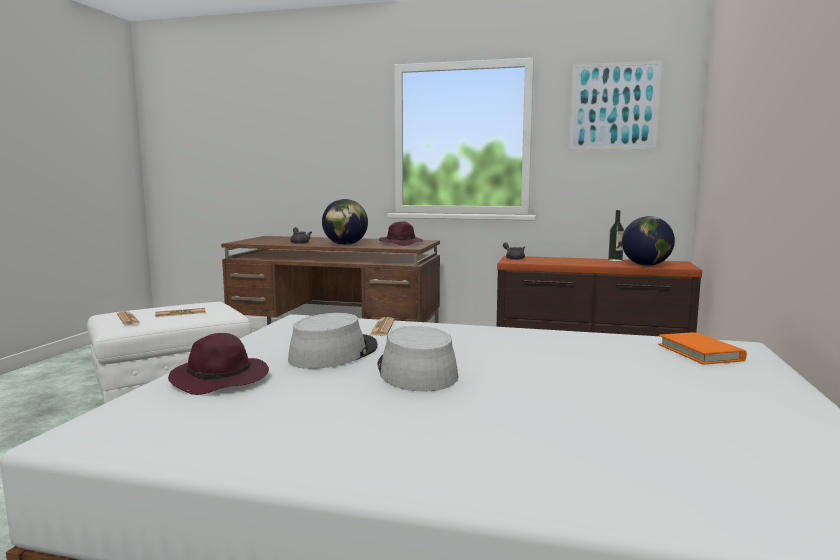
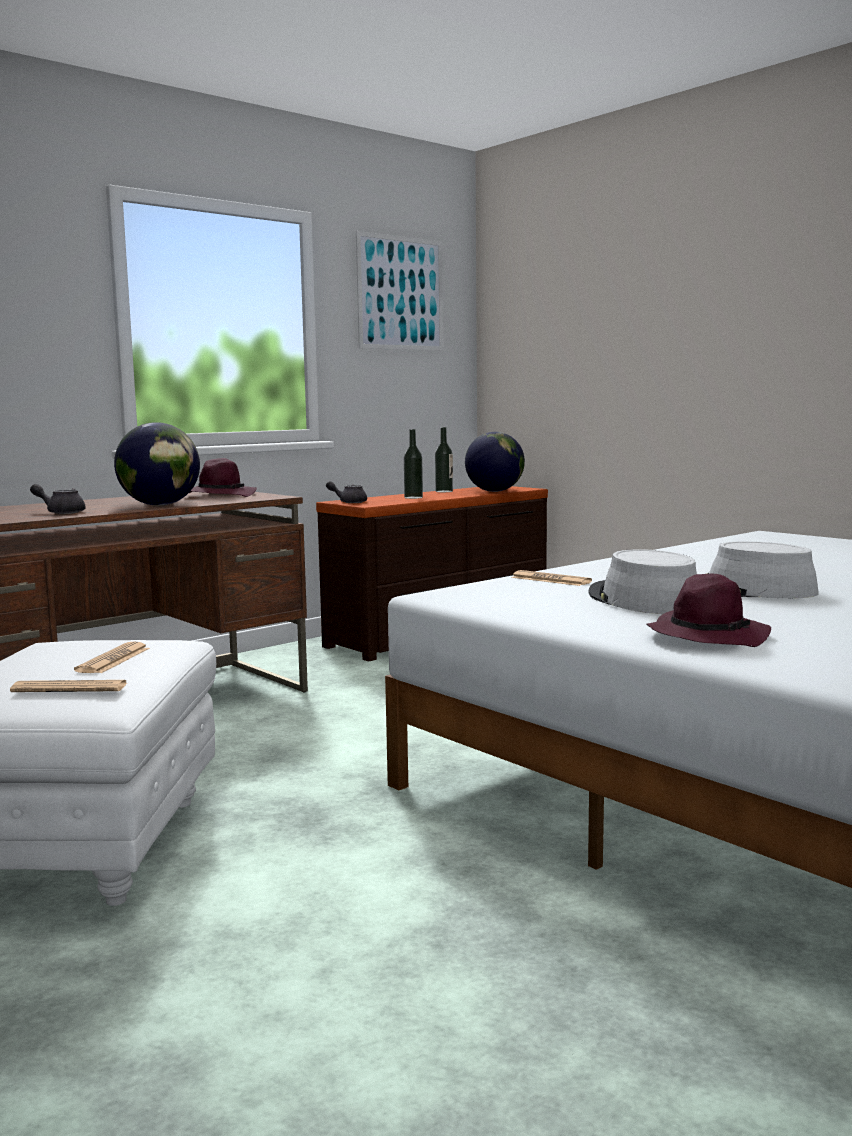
camera: 55 degrees left, 0 degrees up
(565, 261) = (413, 497): none -> bottle
(700, 352) = (774, 541): orange book -> none

